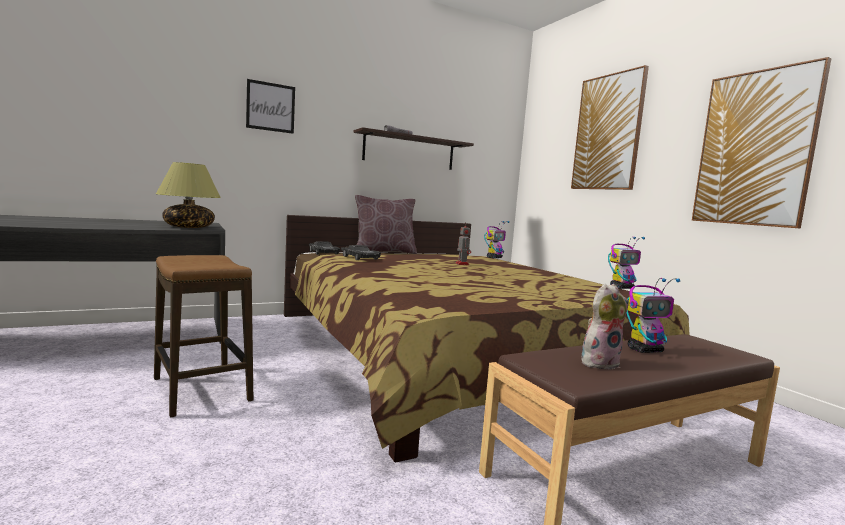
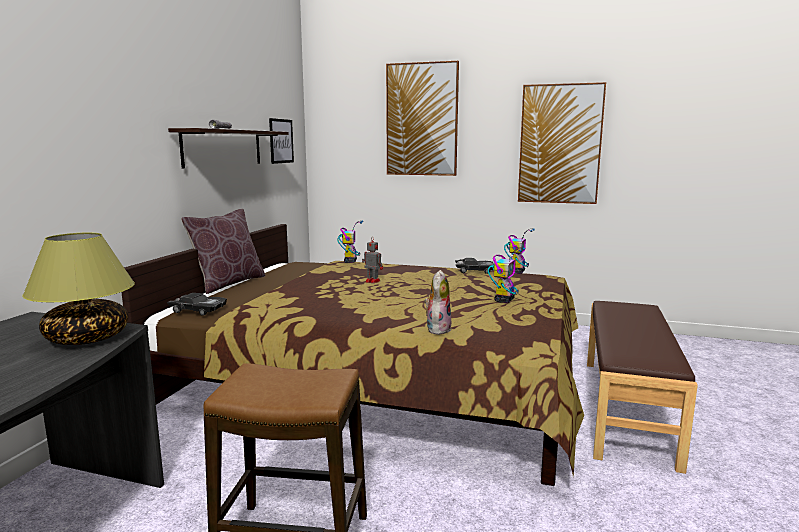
camera: 45 degrees left, 5 degrees up
(270, 107) = (68, 106): picture -> picture (281, 141)
(360, 258) = (280, 305): black toy car -> black toy car (474, 271)
(599, 363) = (641, 345): plush toy -> plush toy (437, 329)
(645, 350) = (624, 324): toy robot -> toy robot (504, 300)

